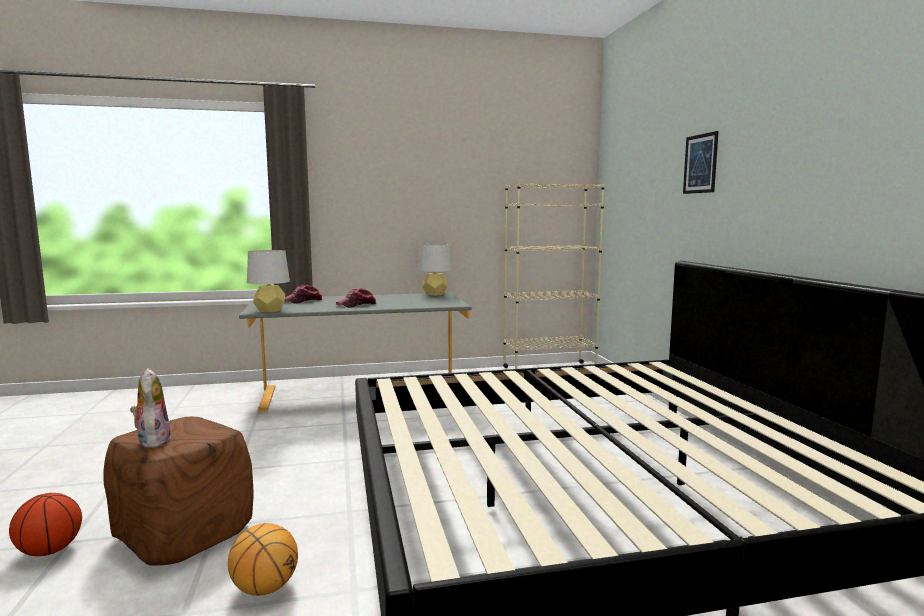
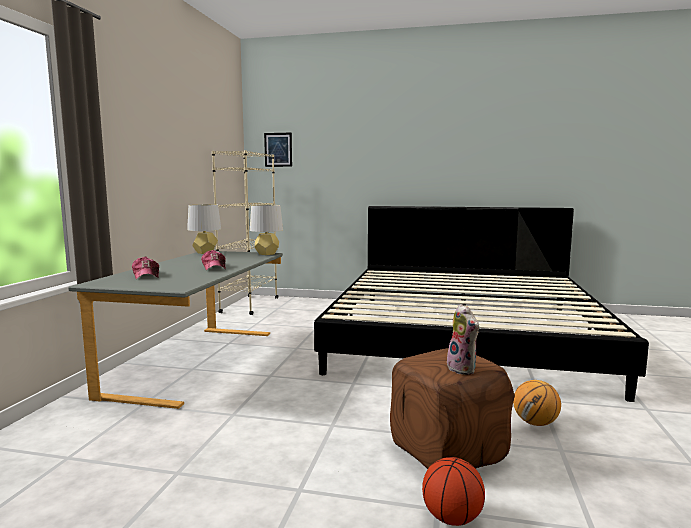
camera: 65 degrees left, 0 degrees up
(152, 440) = (463, 369): plush toy -> plush toy turned 120 degrees counterclockwise
(270, 311) = (187, 284): grey table lamp -> grey table lamp (267, 254)
(700, 163) = (375, 146): picture -> picture (278, 149)

